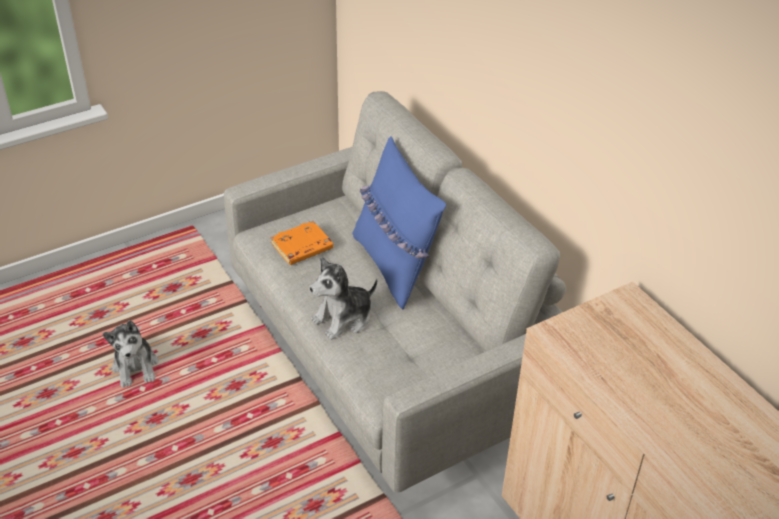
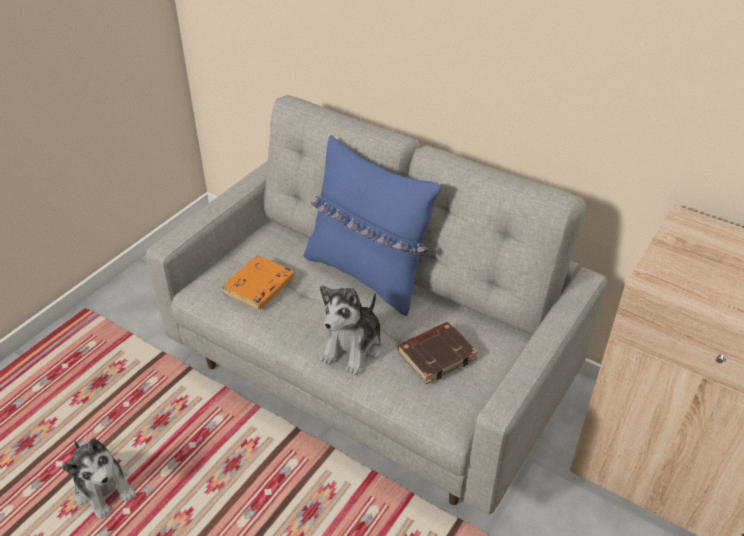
camera: 25 degrees left, 0 degrees up
(404, 347) = (436, 355): none -> brown book

